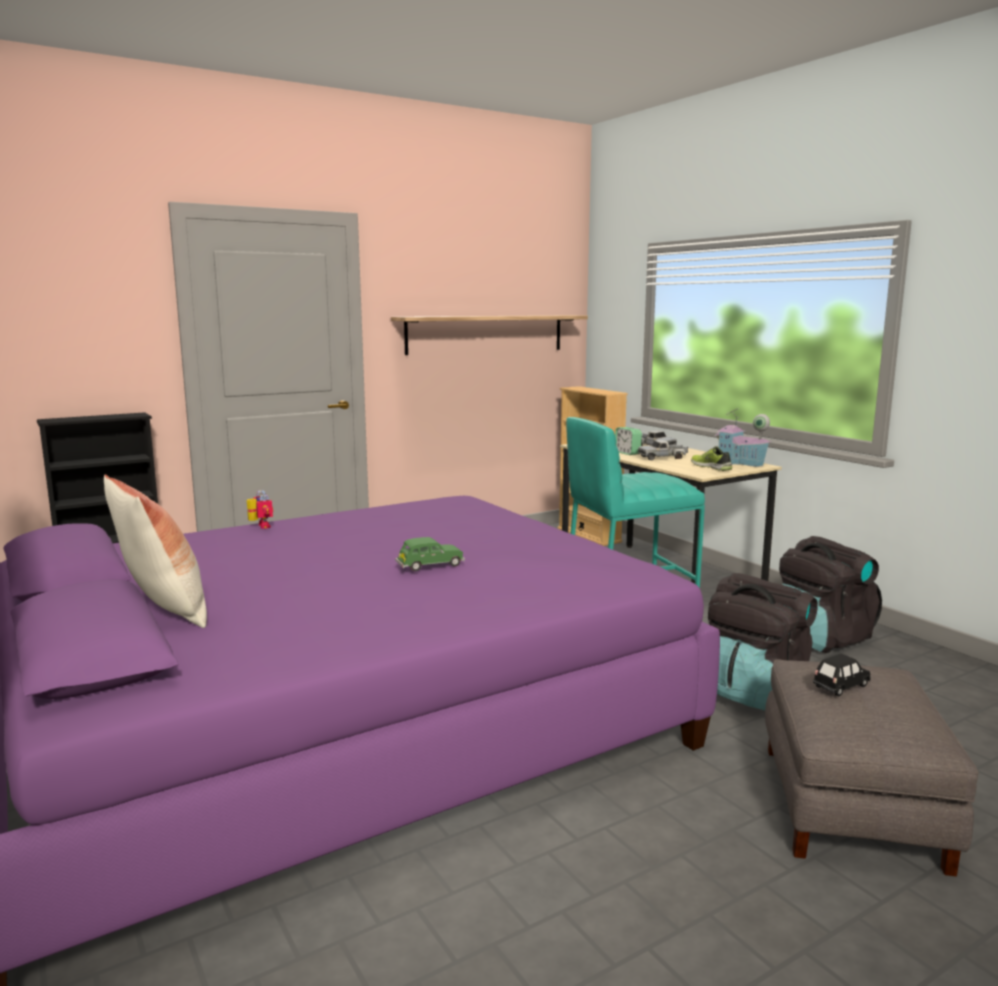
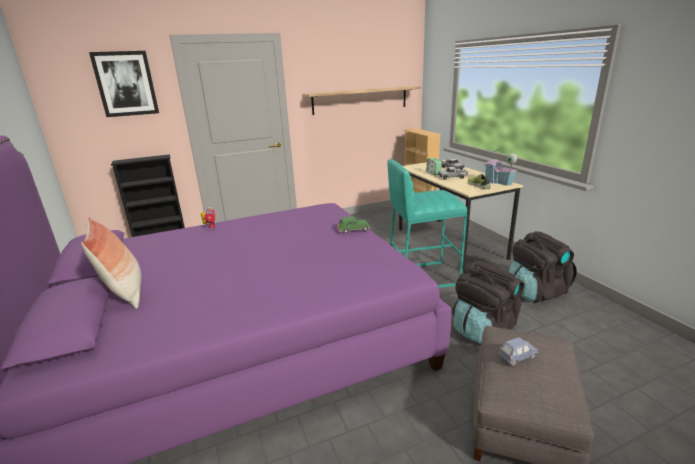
camera: 10 degrees right, 10 degrees up
(80, 280) = (126, 84): none -> picture
(430, 566) = (281, 263): green toy car -> green toy car (353, 230)
(841, 686) = (517, 357): black toy car -> blue toy car

